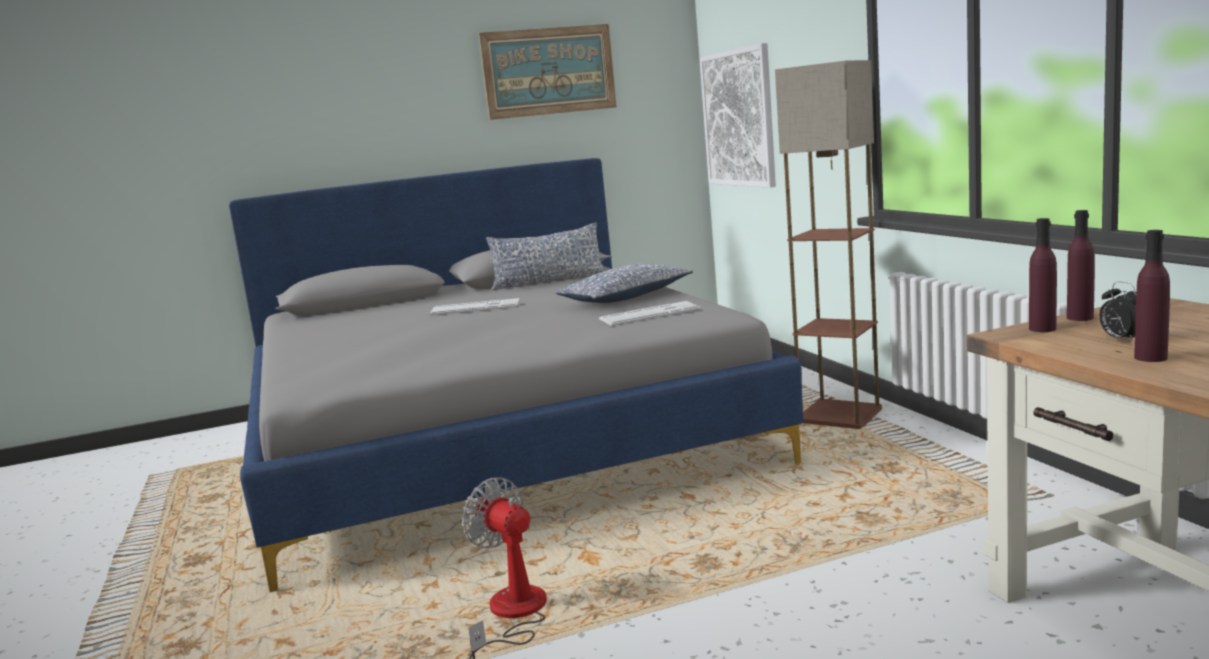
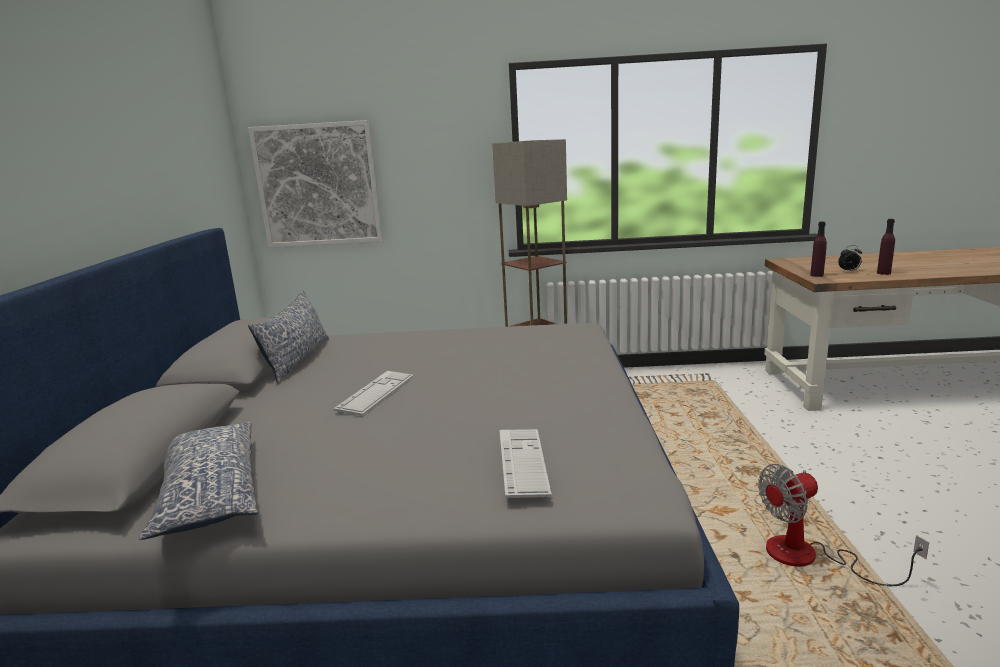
camera: 70 degrees left, 5 degrees up
(549, 71) = (153, 128): picture -> none
(625, 297) = (456, 342): pillow -> pillow (208, 493)
(650, 315) = (546, 340): keyboard -> keyboard (523, 462)
(1080, 318) = (799, 269): purple bottle -> none

